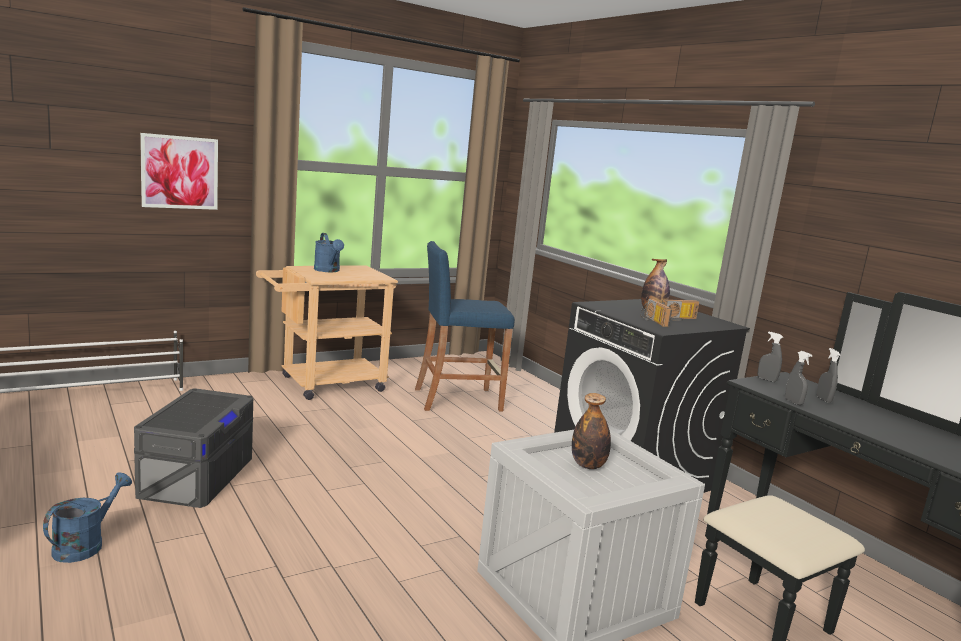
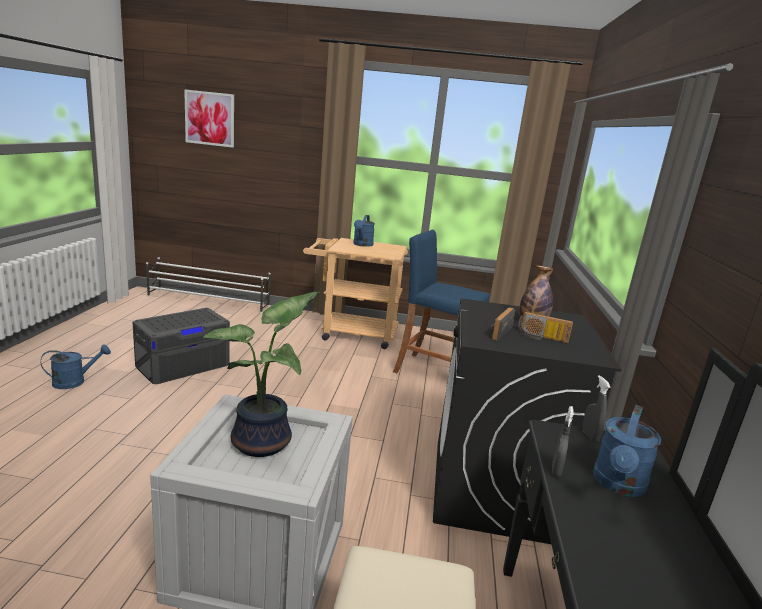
camera: 40 degrees right, 5 degrees up
(179, 172) = (278, 162): picture -> picture (210, 118)
(588, 465) = (265, 442): bottle -> potted plant
(823, 399) = (618, 485): grey spray bottle -> blue watering can

